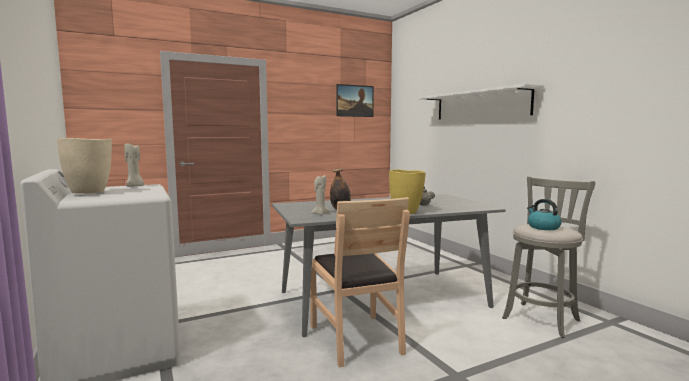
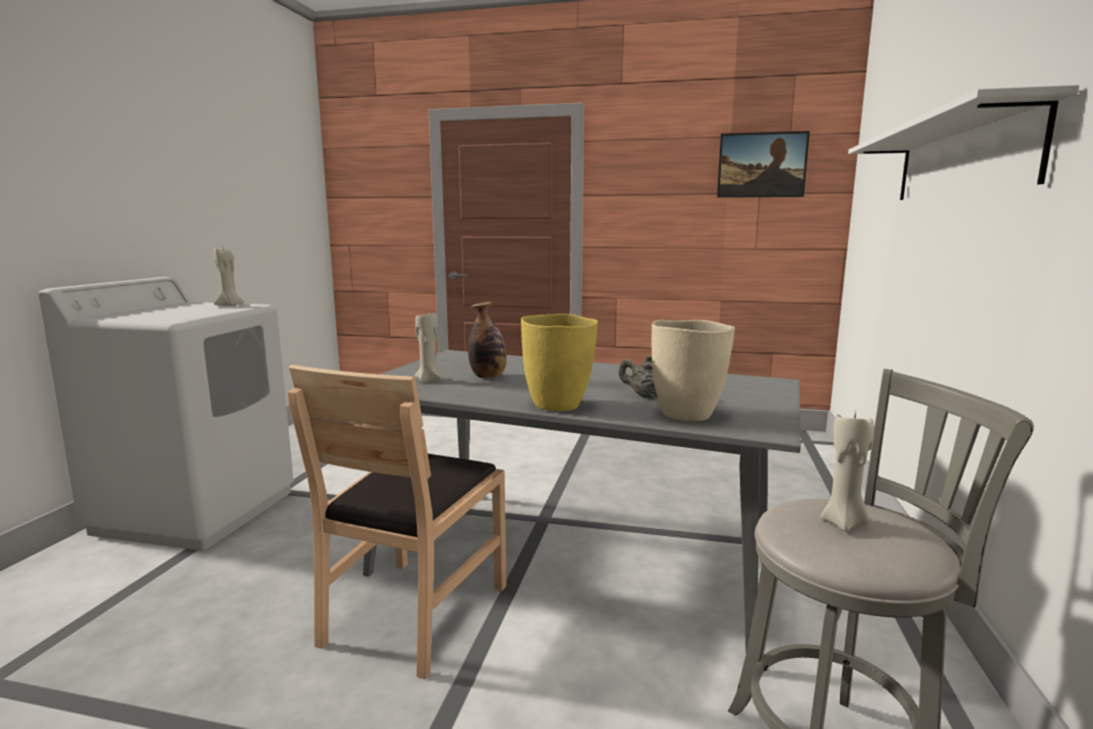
camera: 40 degrees right, 5 degrees up
(89, 192) = (149, 308): beige vase -> beige vase (687, 414)
(543, 227) = (844, 523): kettle -> beige candle

